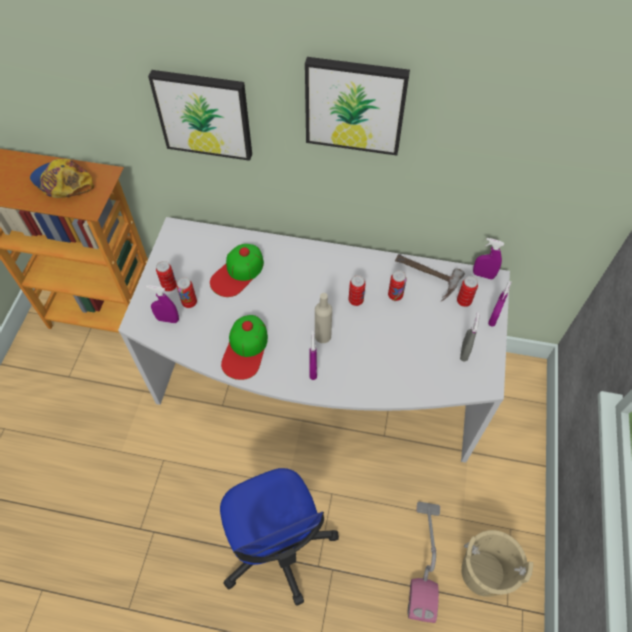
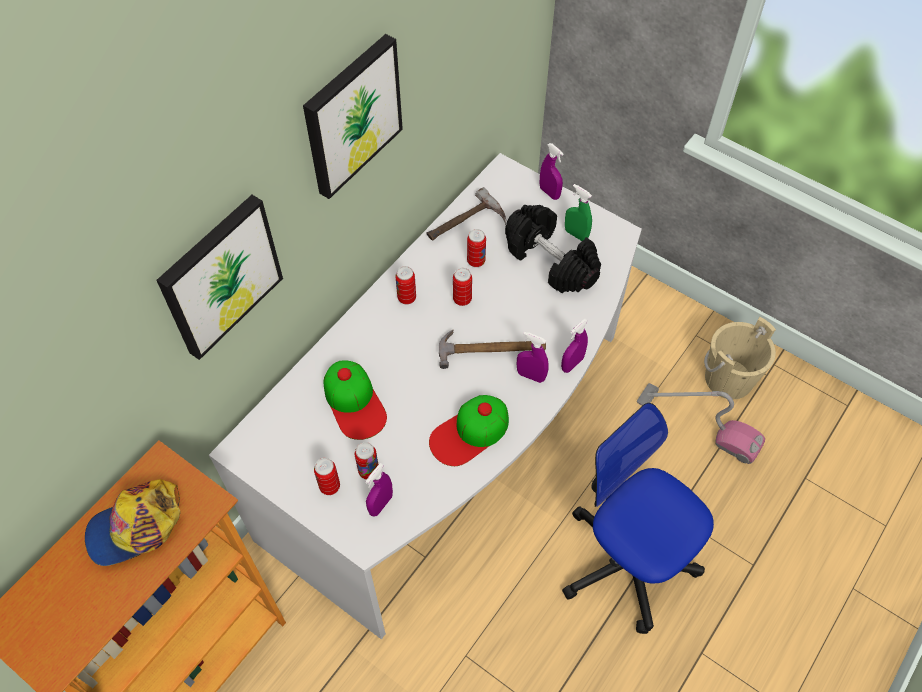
camera: 65 degrees left, 0 degrees up
(245, 349) = (470, 433): cap -> cap turned 105 degrees clockwise
(277, 545) = (627, 561): office chair -> office chair turned 135 degrees counterclockwise
(323, 336) = (492, 349): beige bottle -> hammer
(427, 344) = (551, 261): none -> black dumbbell
(464, 301) = (516, 206): can -> can (406, 298)
(464, 352) = (576, 234): grey spray bottle -> green spray bottle
(483, 275) = (493, 176): purple spray bottle -> purple spray bottle (572, 364)

